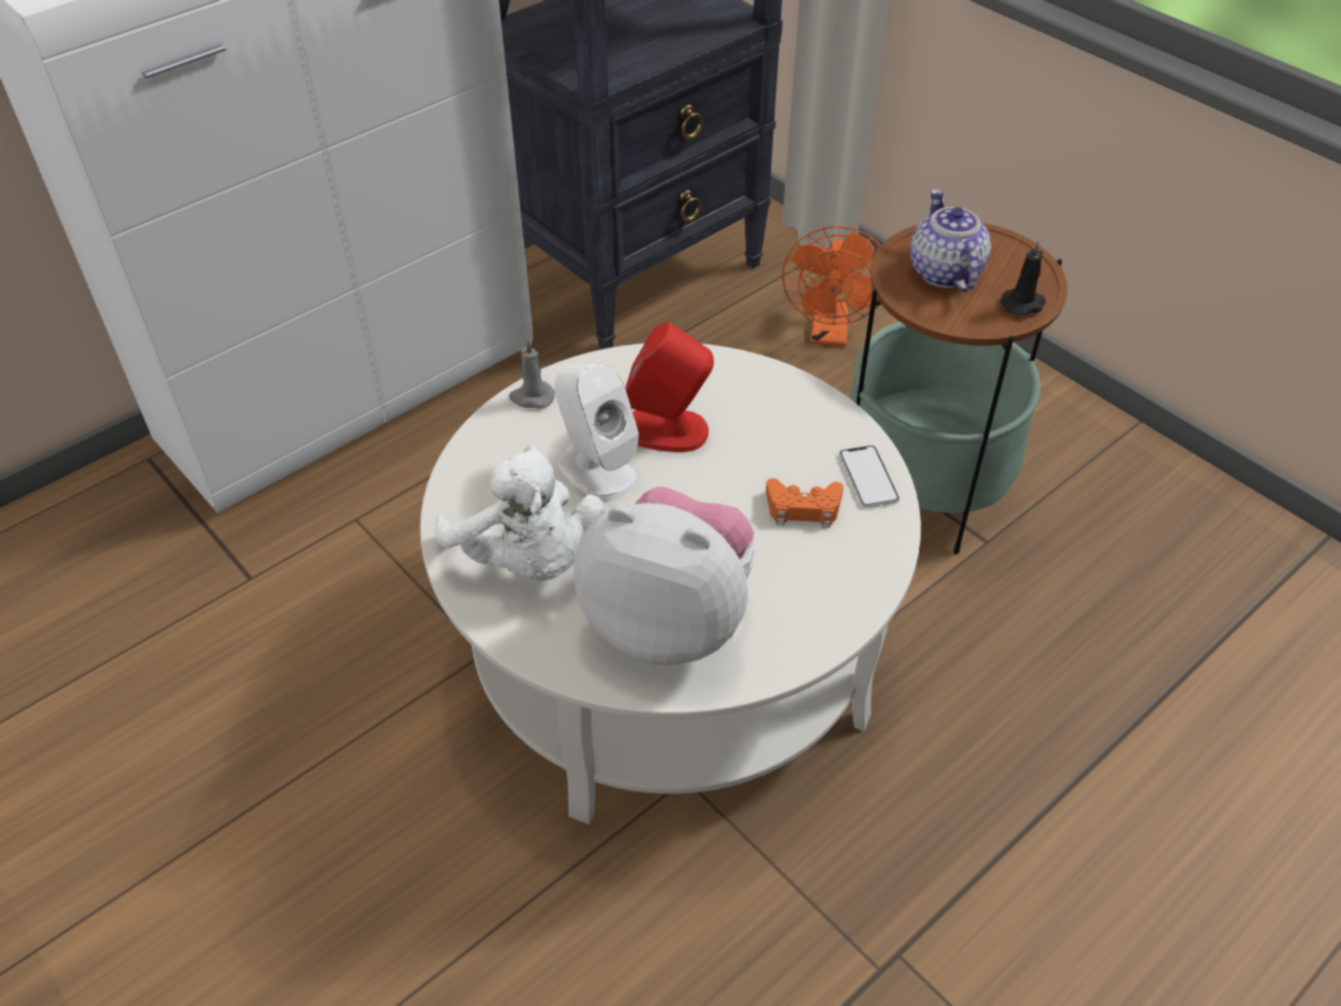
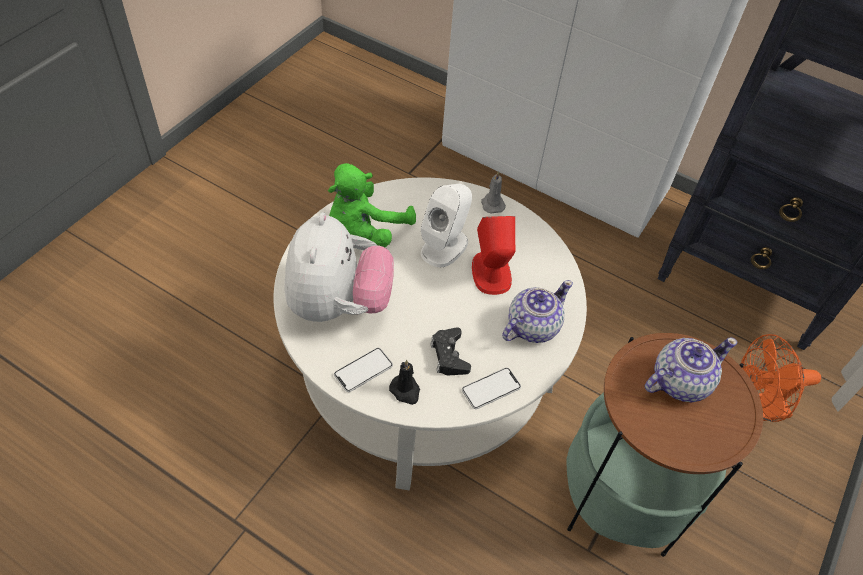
camera: 70 degrees right, 5 degrees up
(528, 560) = (364, 232): white plush toy -> green plush toy
(775, 412) = (532, 327): none -> teapot
(803, 508) = (449, 356): orange game controller -> black game controller
(806, 612) = (363, 370): none -> phone
(1023, 304) = (667, 439): black candle -> black candle (405, 391)

